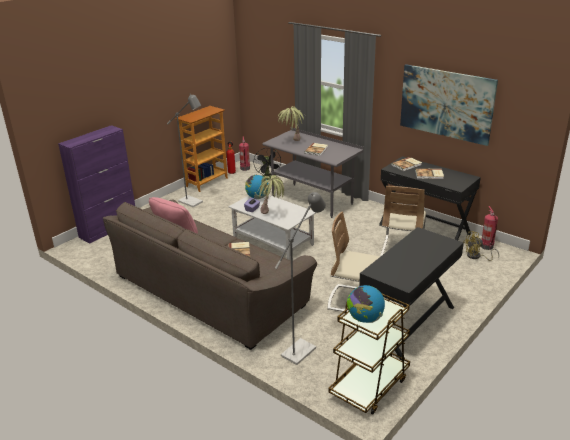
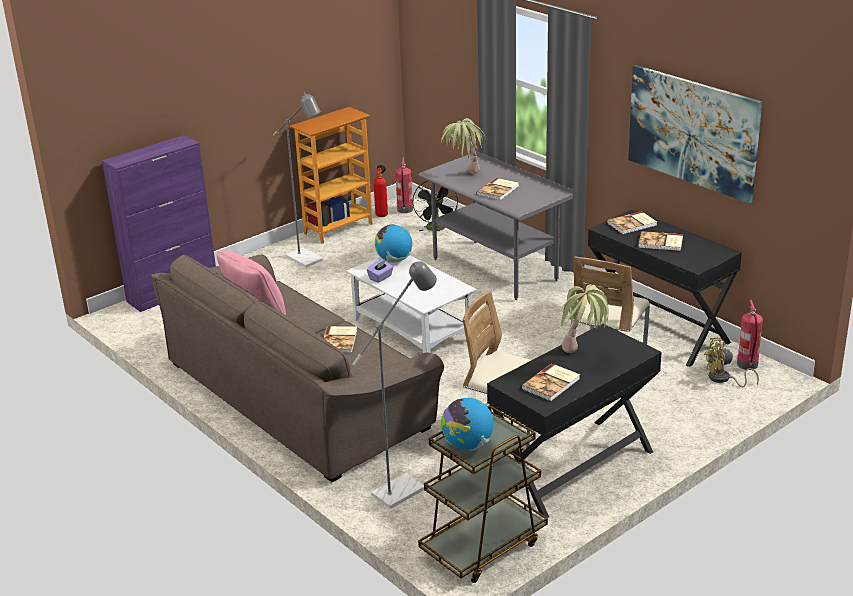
camera: 10 degrees right, 0 degrees up
(272, 215) = (407, 290): potted plant -> potted plant (583, 357)
(403, 270) = (552, 384): none -> book

